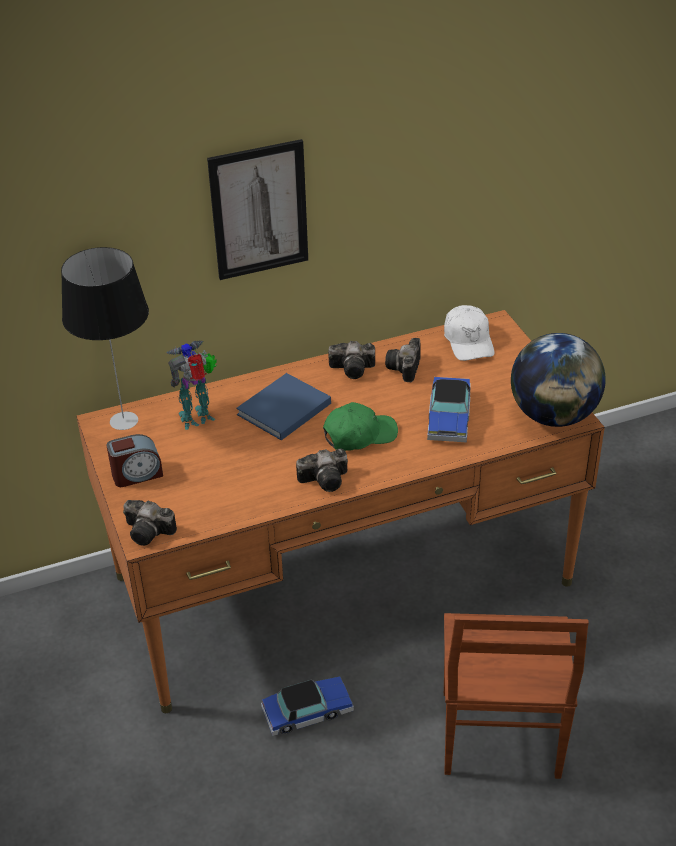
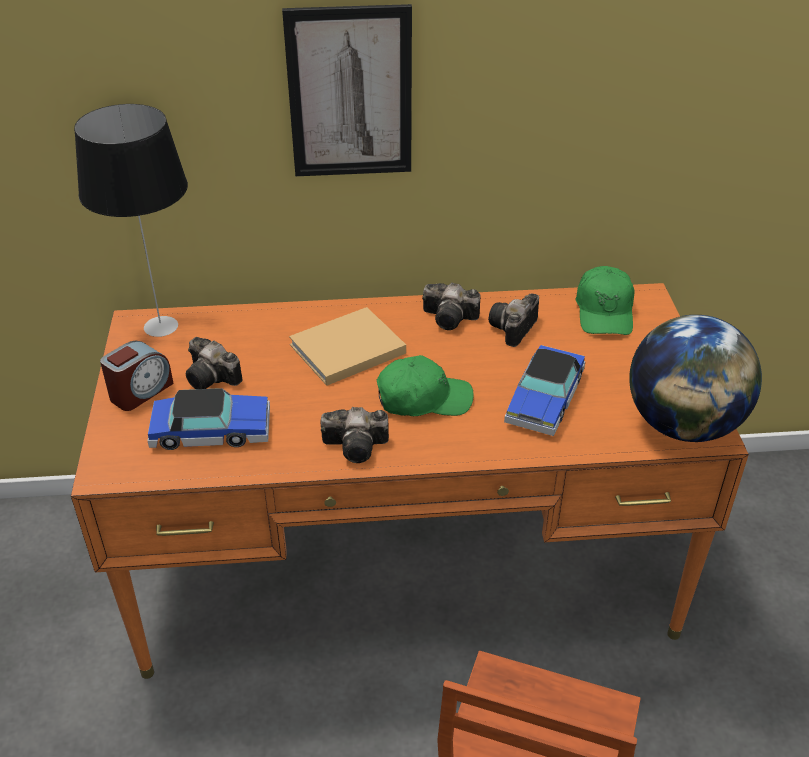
camera: 15 degrees right, 0 degrees up
(137, 474) = (140, 391): alarm clock -> alarm clock turned 45 degrees counterclockwise
(150, 532) = (117, 465): camera -> camera (213, 378)
(198, 419) = (244, 341): toy robot -> none
(282, 410) = (344, 350): blue book -> beige book
(307, 711) = (303, 720): toy car -> toy car (211, 431)
(468, 341) = (604, 311): white cap -> green cap

